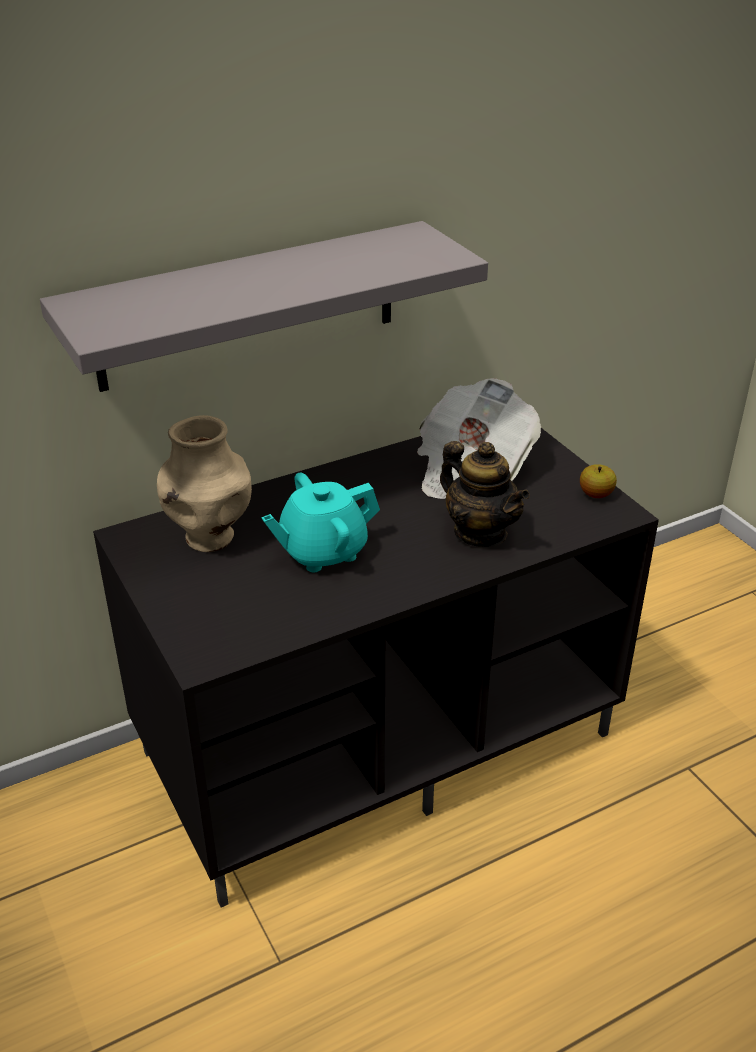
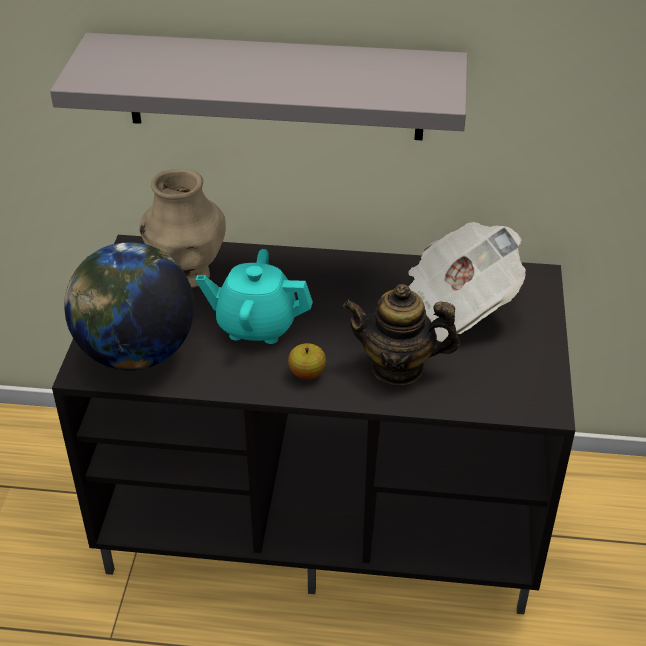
camera: 35 degrees right, 5 degrees up
(236, 623) = (137, 354): none -> globe
(480, 532) = (398, 367): teapot -> teapot turned 105 degrees clockwise
(596, 494) = (541, 379): apple -> apple (307, 373)

